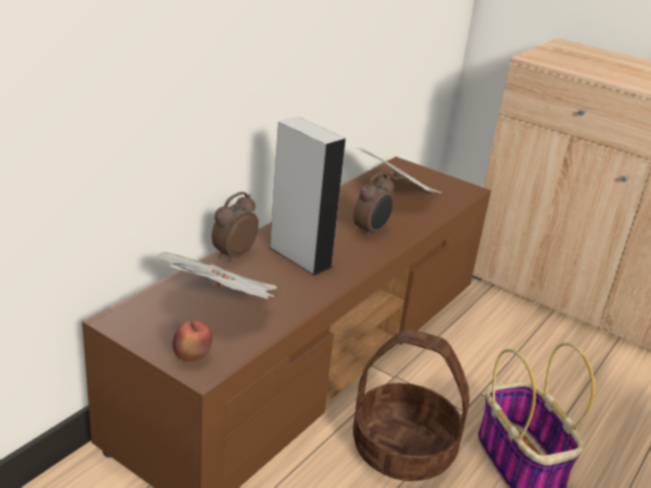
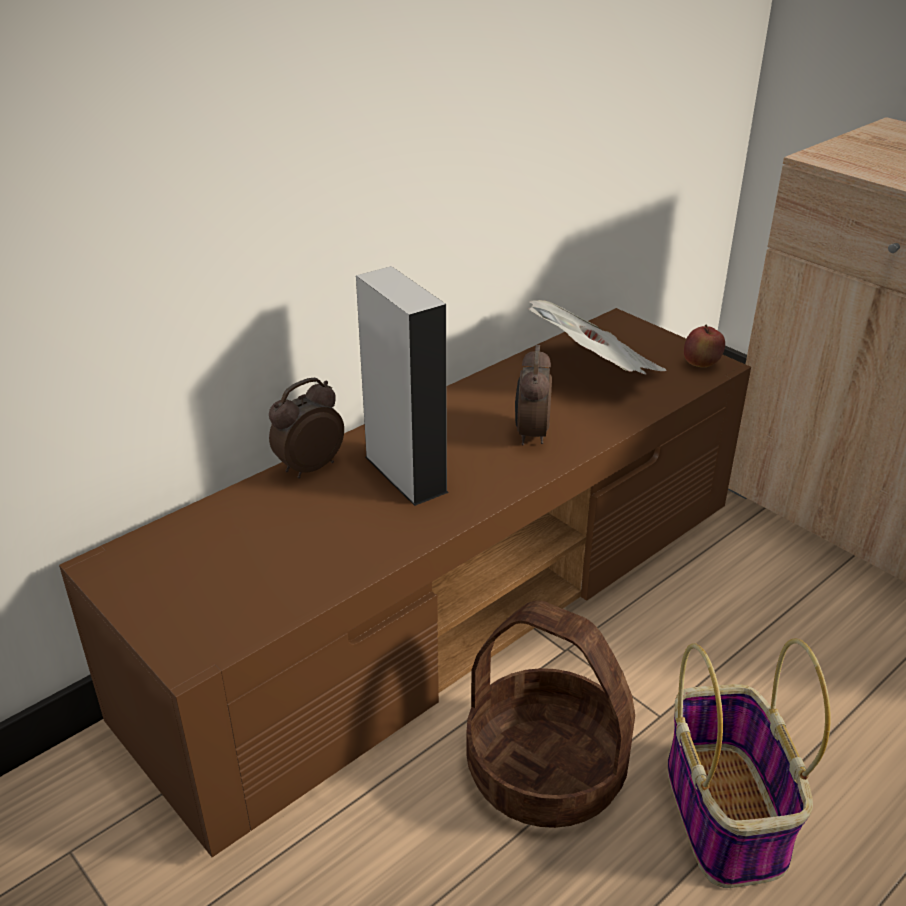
camera: 15 degrees right, 5 degrees up
(192, 357) = (185, 633): apple -> apple (701, 365)
(222, 303) = (262, 545): newspaper -> none
(371, 231) = (531, 434): alarm clock -> alarm clock turned 135 degrees clockwise

